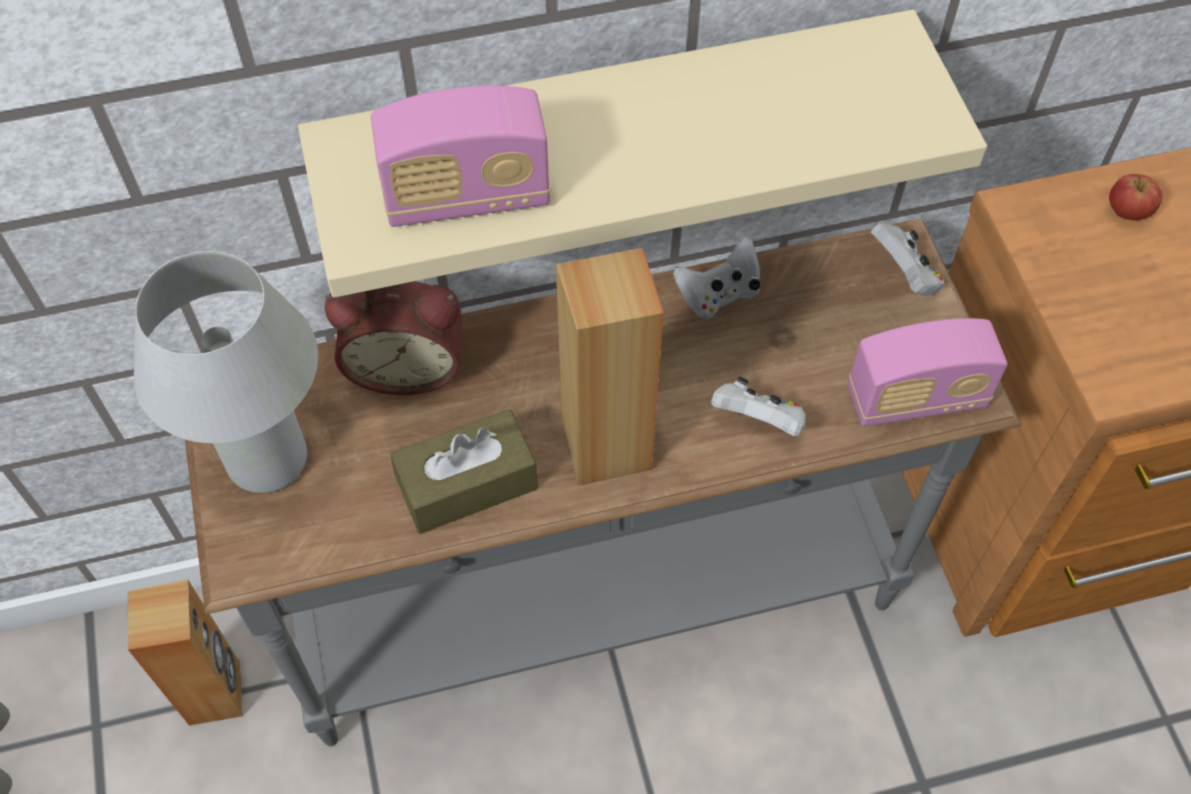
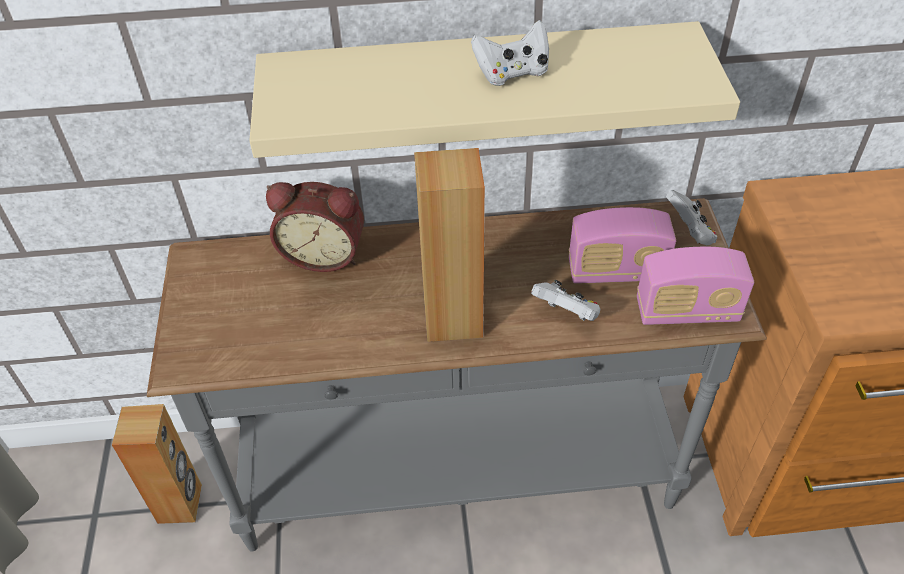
camera: 10 degrees right, 10 degrees down
(267, 460) = (214, 302): white table lamp -> none
(467, 197) = (358, 102): radio -> radio (616, 271)
(467, 484) = (349, 332): brown tissue box -> none
(718, 295) = (552, 231): white game controller -> white game controller (512, 73)
(1127, 212) = (860, 203): apple -> none

